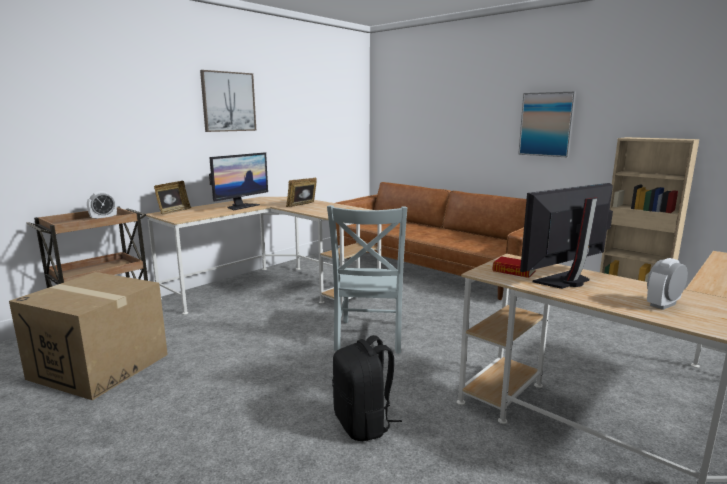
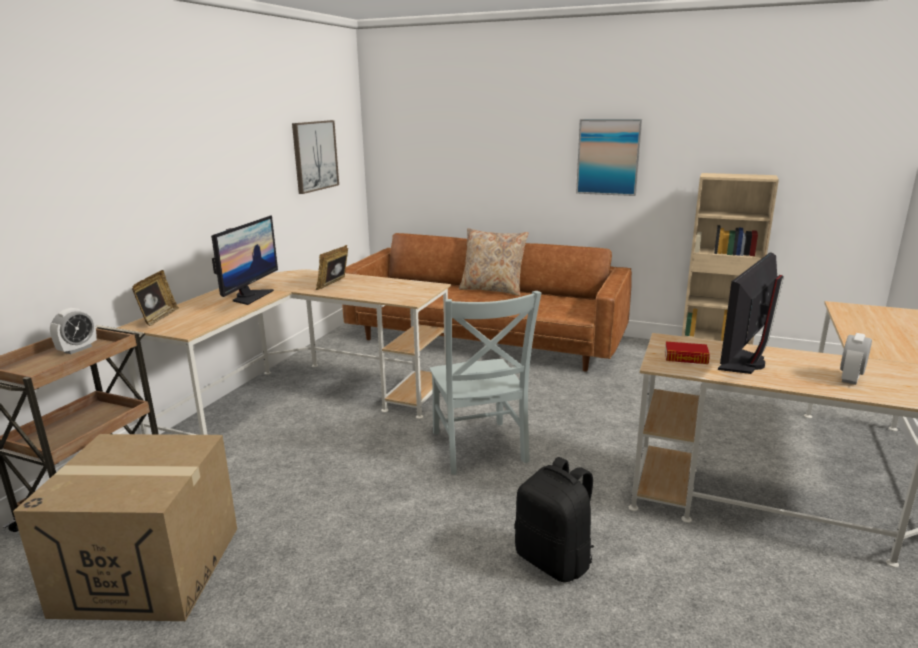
camera: 20 degrees left, 5 degrees up
(228, 101) = (205, 145): picture -> picture (314, 156)
(443, 229) = (492, 289): none -> beige pillow

